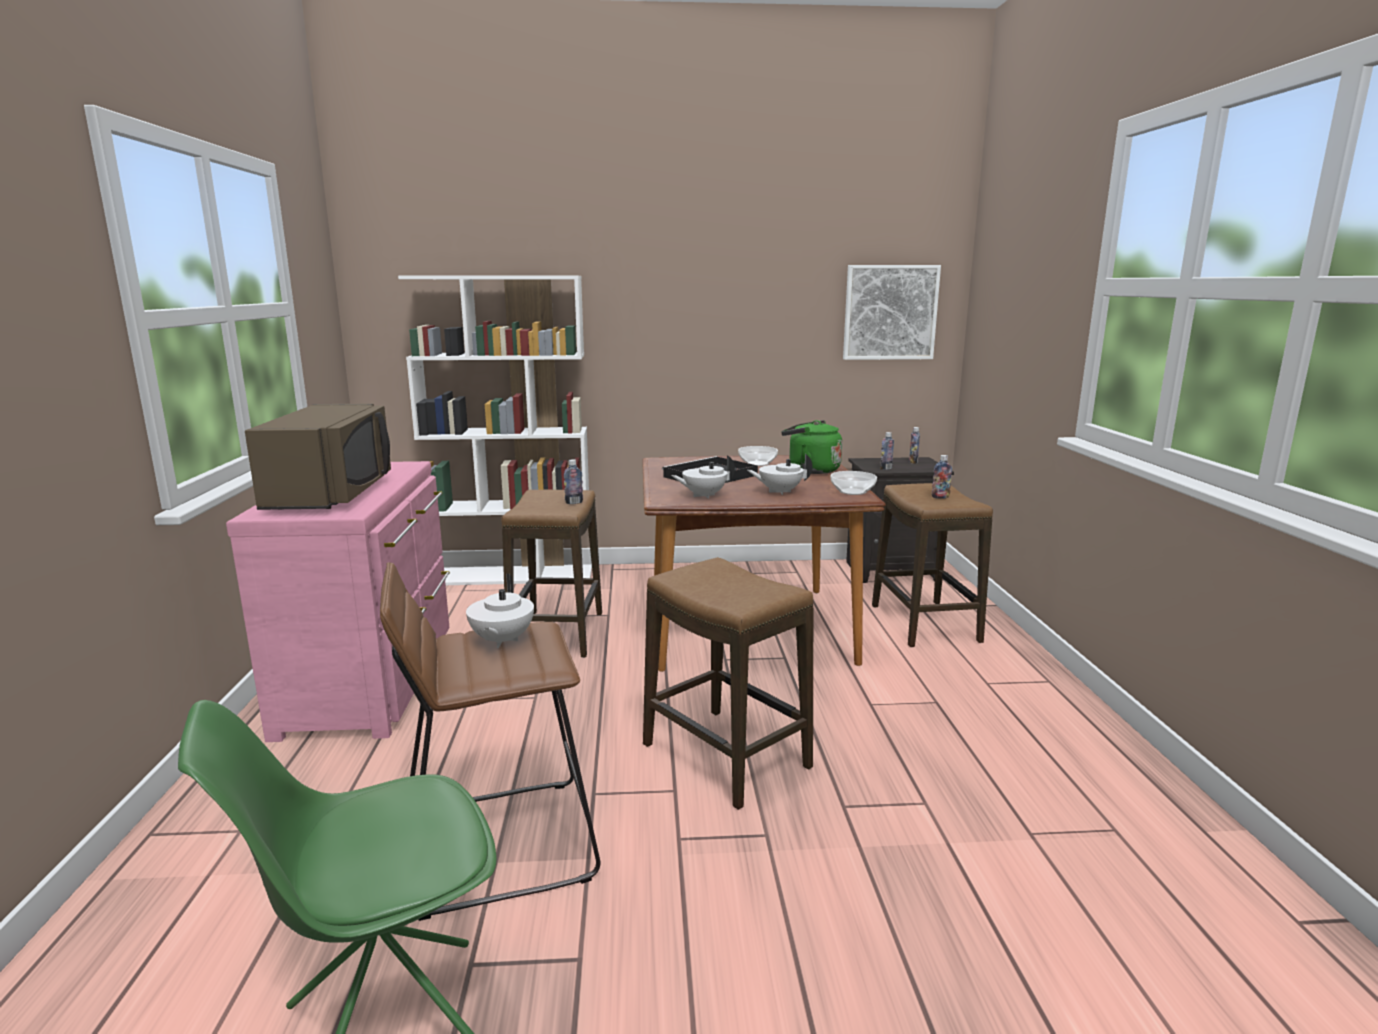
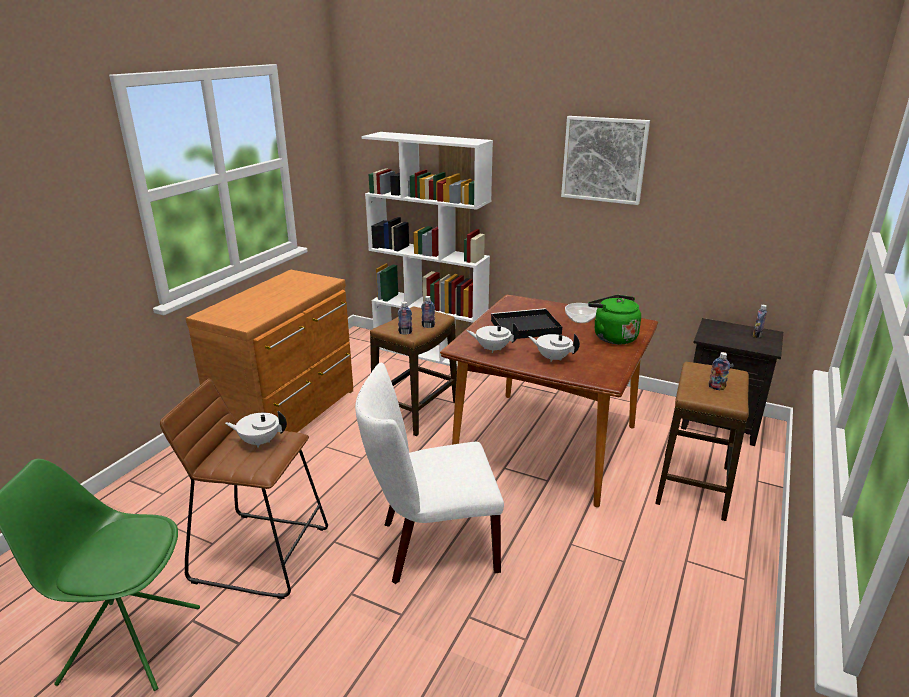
camera: 30 degrees right, 10 degrees up
(333, 493) = (258, 303): brown microwave -> none
(374, 679) = (290, 414): pink dresser -> brown dresser
(501, 640) = (259, 441): white teapot -> white teapot turned 60 degrees clockwise
(725, 756) = (431, 546): stool -> white chair
(853, 492) = (611, 372): bowl -> none
(886, 468) = (719, 338): bottle -> bottle (405, 333)
(890, 312) = (762, 193): picture -> picture (604, 159)

